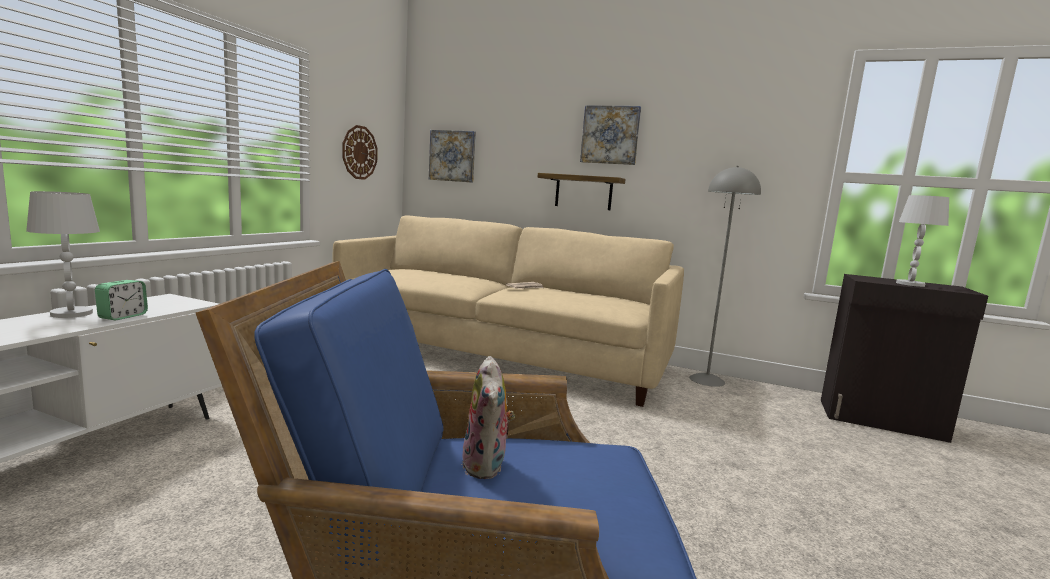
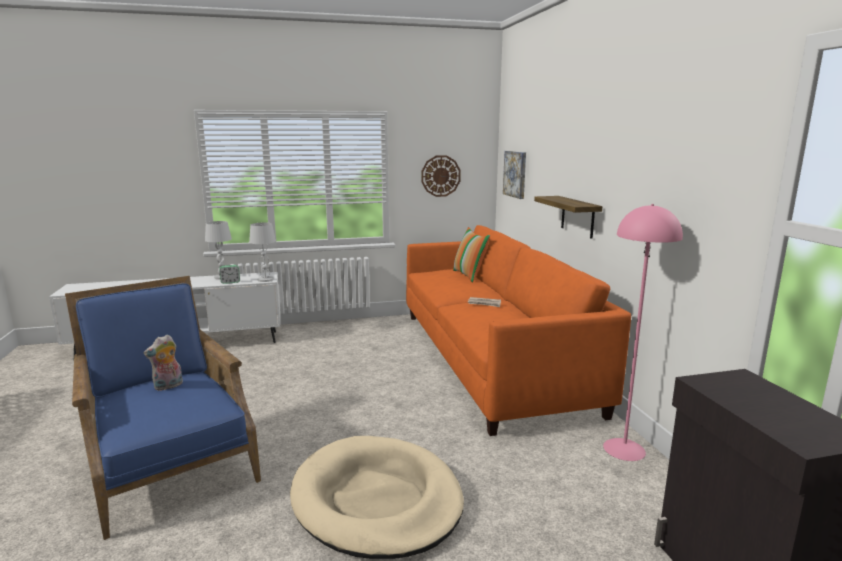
camera: 55 degrees right, 5 degrees up
(433, 271) = (469, 275): none -> pillow
(500, 354) = (489, 358): beige sofa -> orange sofa
(610, 135) = (595, 158): picture -> none
(707, 380) = (624, 449): grey floor lamp -> pink floor lamp
(713, 492) = (377, 500): none -> beige dog bed
(910, 284) = (756, 406): white table lamp -> white table lamp (265, 280)

